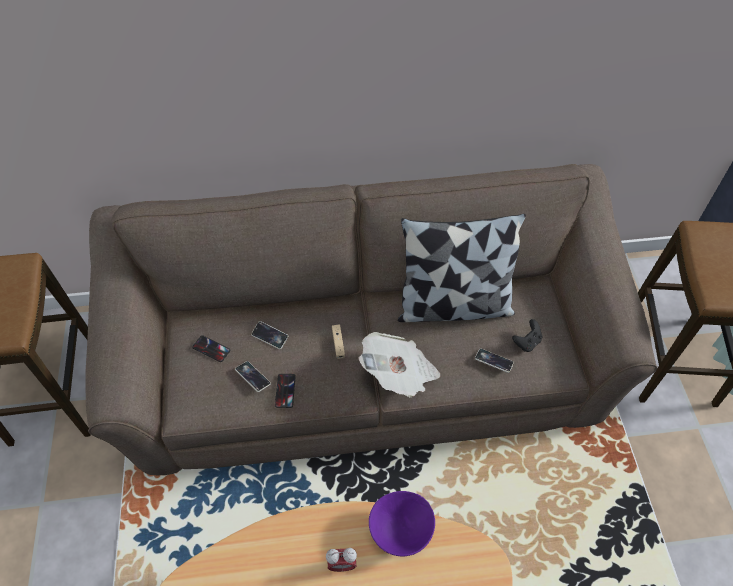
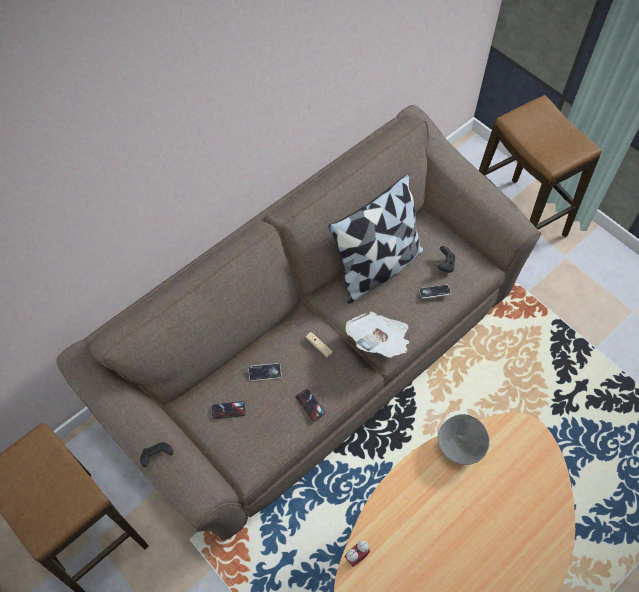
camera: 35 degrees left, 5 degrees up
(105, 342) = (157, 456): none -> black game controller
(253, 377) = (278, 411): phone -> none
(342, 565) = (441, 494): alarm clock -> alarm clock (356, 557)
(401, 530) = (460, 446): purple bowl -> grey bowl

